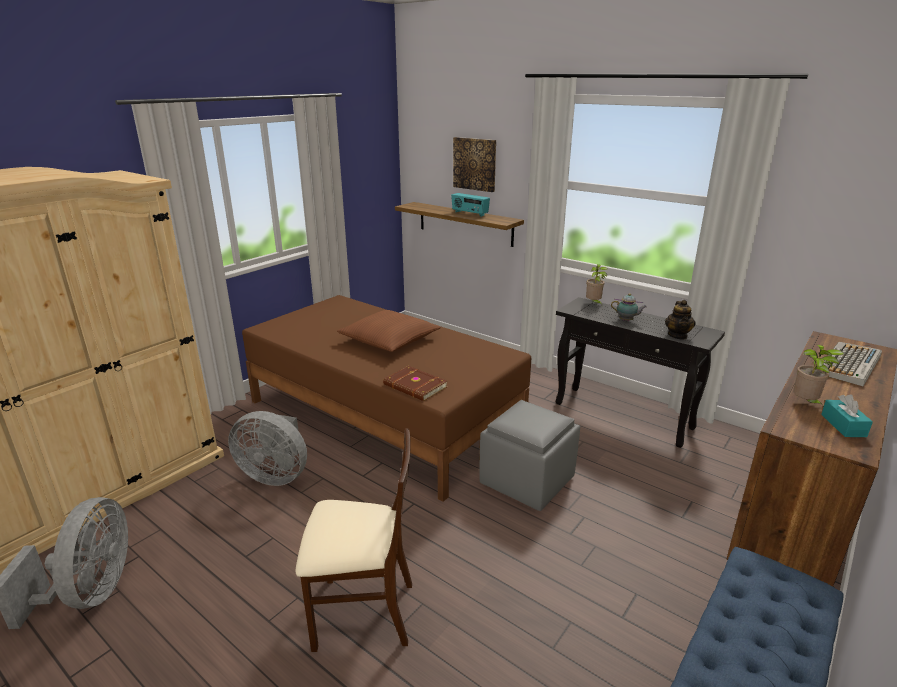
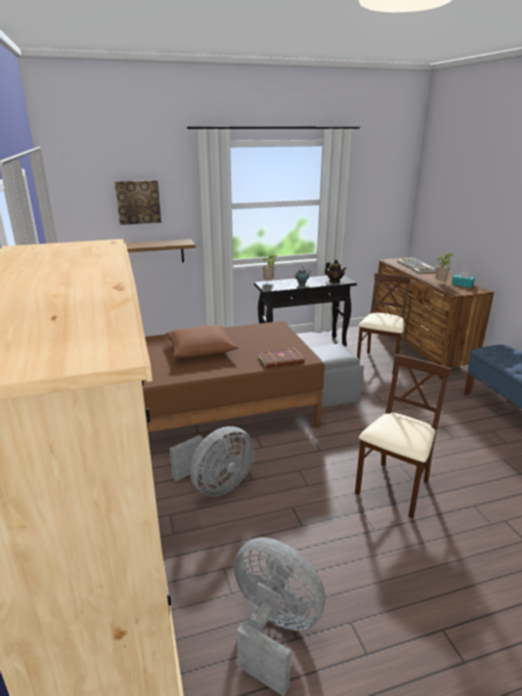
camera: 55 degrees left, 0 degrees up
(469, 213) = (146, 243): radio -> none
(680, 494) = (379, 362): none -> beige chair

